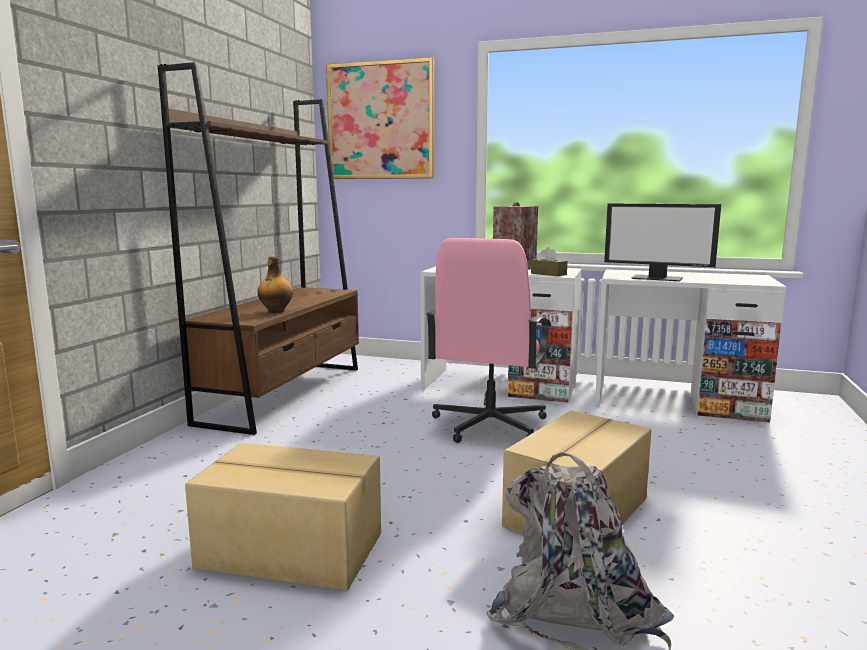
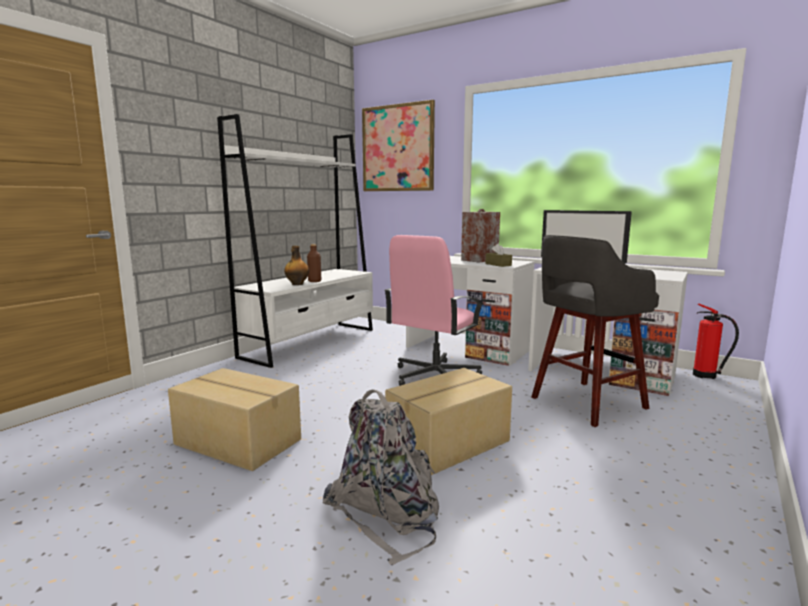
camera: 15 degrees right, 0 degrees up
(285, 393) = (311, 343): brown bookcase -> white bookcase
(295, 306) = (314, 281): none -> brown bottle
(691, 441) = (585, 403): none -> grey stool
(786, 395) = (706, 376): none -> fire extinguisher

